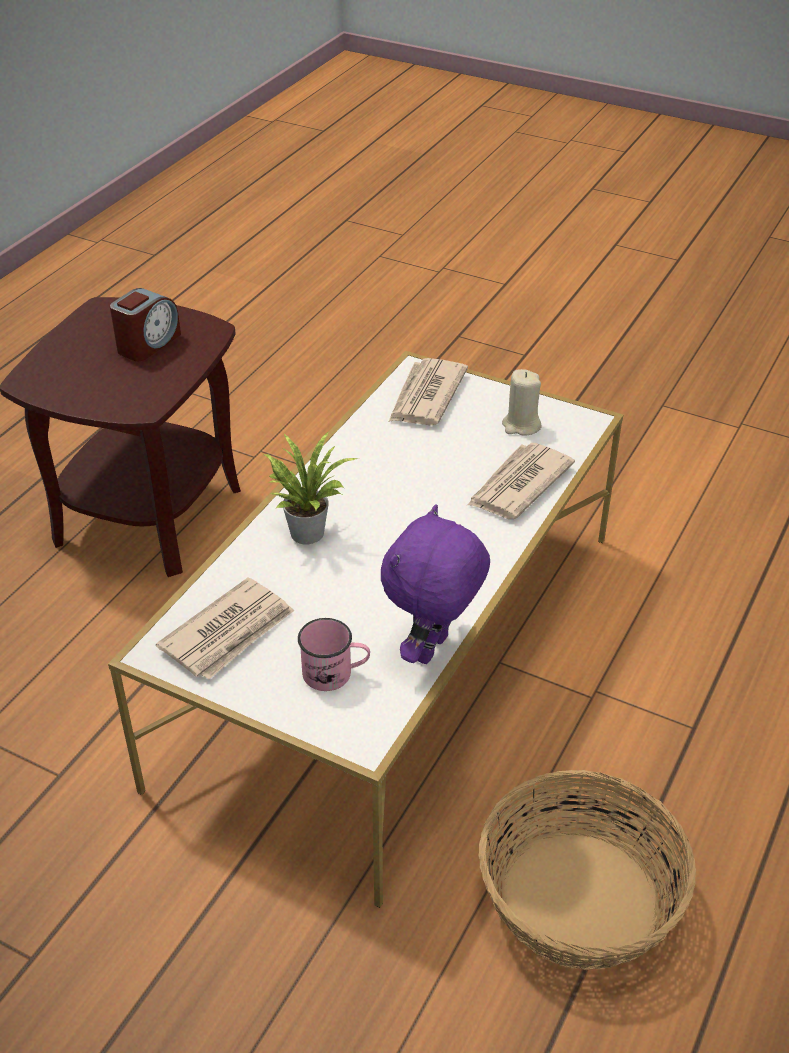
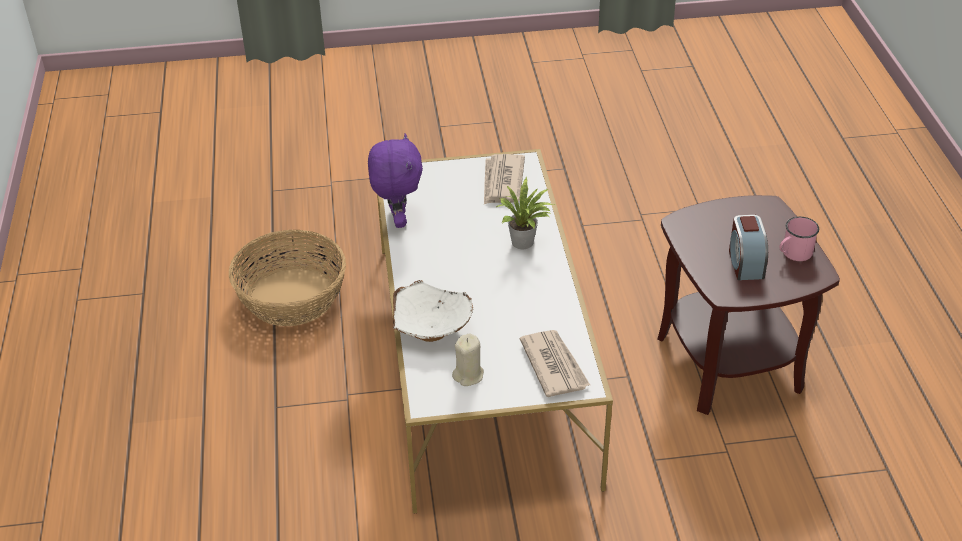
camera: 145 degrees right, 0 degrees up
(335, 674) = (434, 190): pink mug -> pink mug (793, 254)
(518, 485) = (432, 329): newspaper -> white bowl

